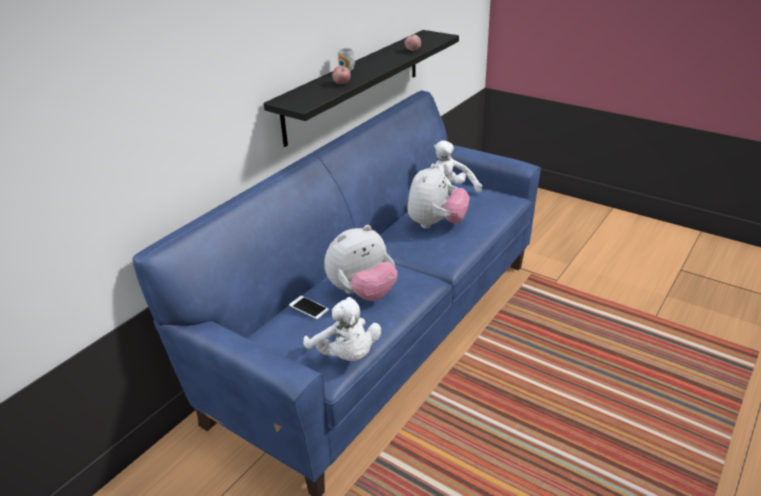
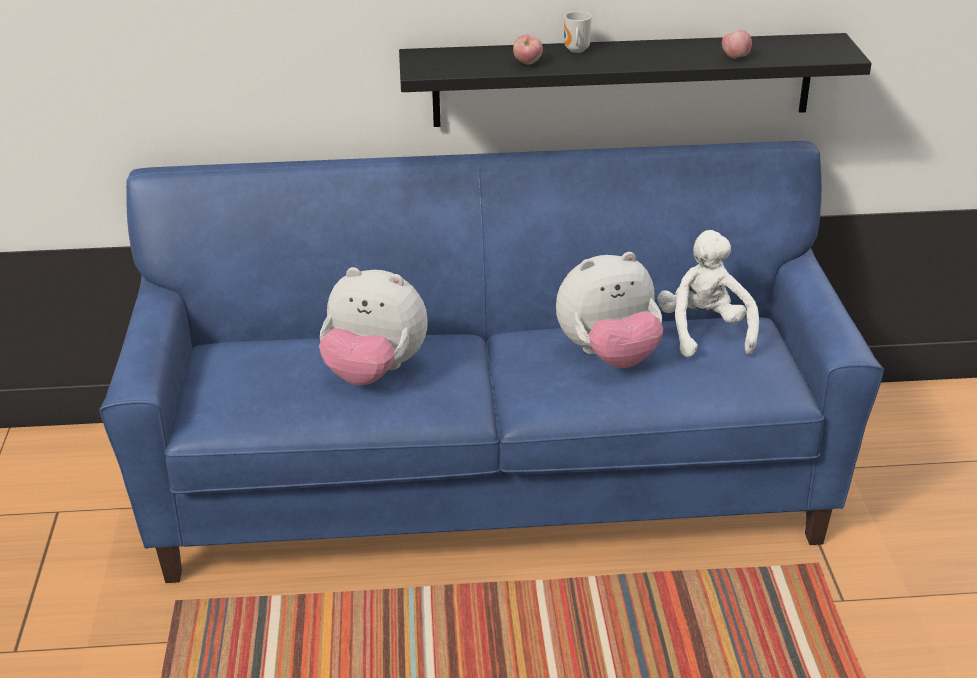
camera: 50 degrees right, 0 degrees up
(309, 307) = (299, 348): phone -> none
(346, 355) = (238, 416): white plush toy -> none

